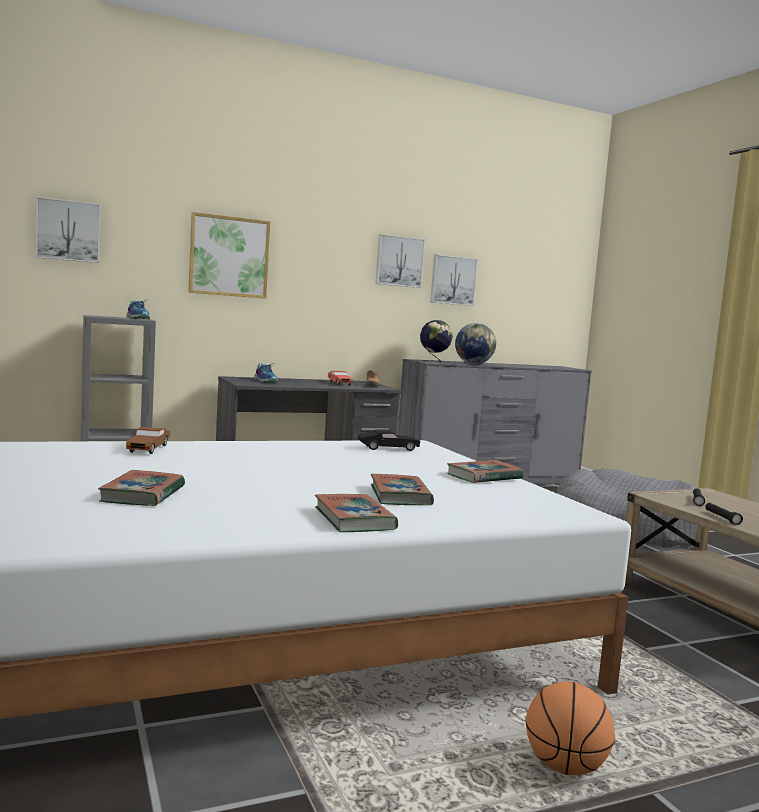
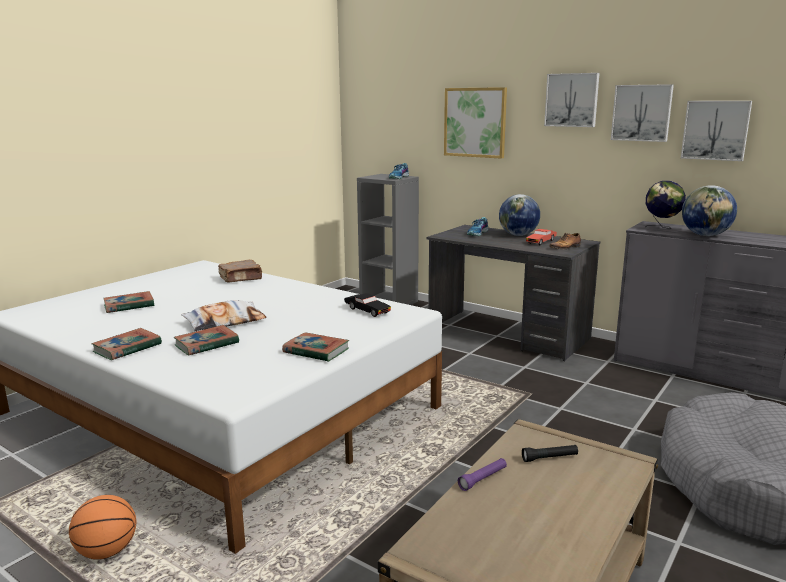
camera: 60 degrees right, 10 degrees up
(68, 230) = (373, 113): picture -> picture (572, 100)
(148, 448) = (241, 279): brown toy car -> brown book
(301, 380) = (518, 235): none -> globe
(327, 479) = (225, 322): none -> pillow
(722, 518) = (483, 479): black flashlight -> purple flashlight

